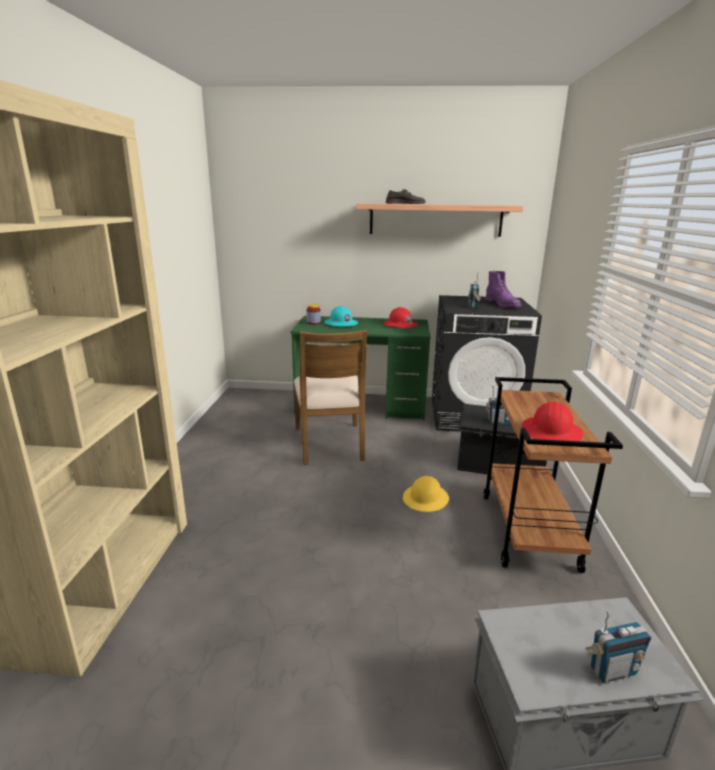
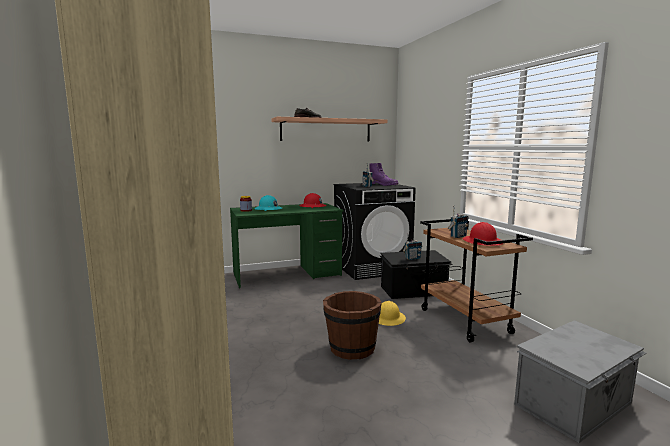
camera: 25 degrees left, 10 degrees down
(330, 443) = (287, 301): brown chair -> none
(343, 529) = (351, 348): none -> brown bucket
(612, 670) = (604, 351): radio -> radio (458, 236)

